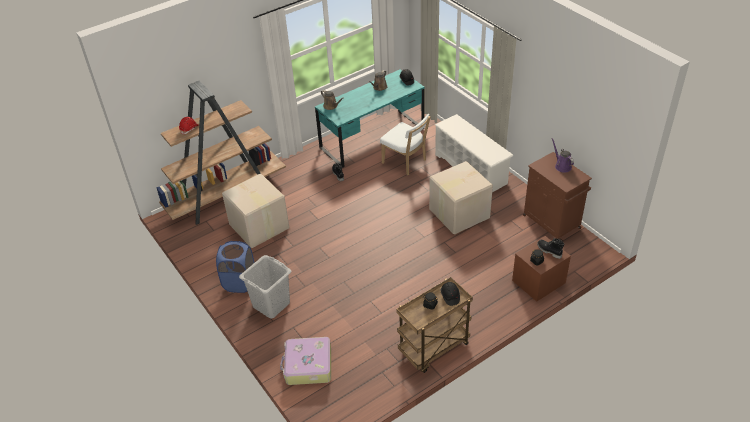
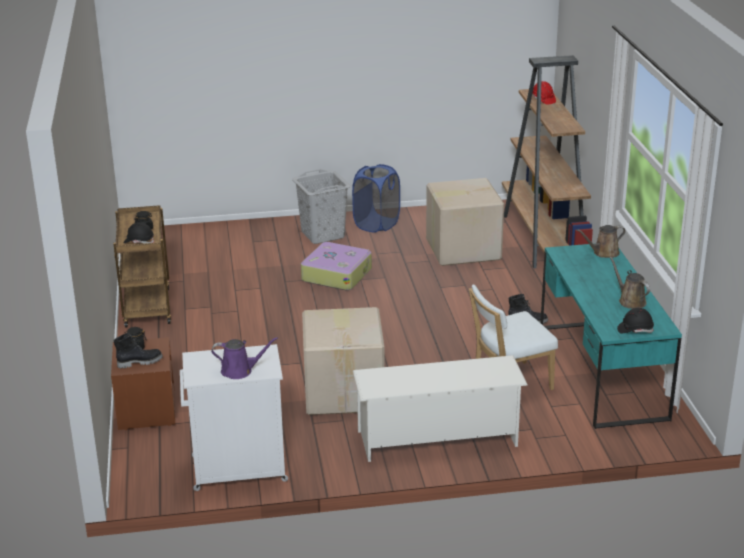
camera: 115 degrees right, 15 degrees down
(308, 366) = (216, 237): suitcase -> suitcase (336, 274)
(552, 223) = (237, 469): brown cabinet -> white cabinet

